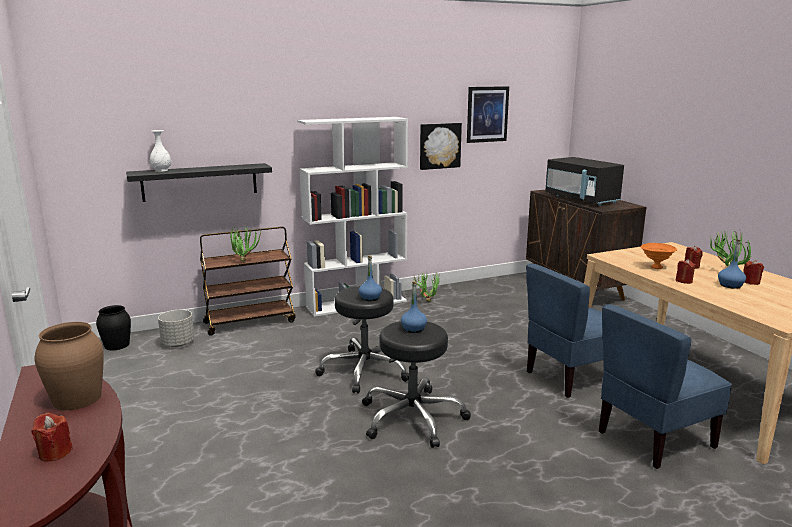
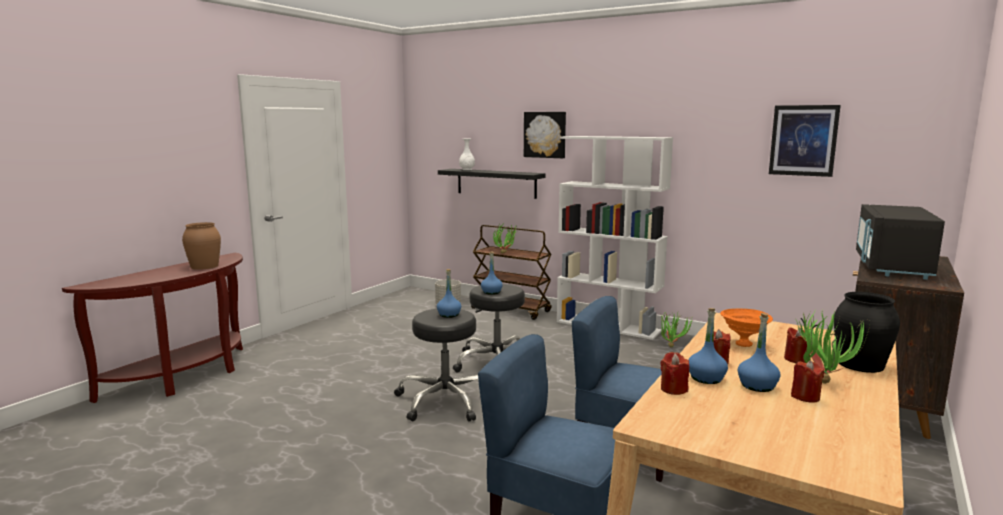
camera: 55 degrees right, 5 degrees down
(55, 453) = (146, 277): red candle -> red candle (673, 389)
(117, 345) = (423, 295): black vase -> black vase (860, 364)
(439, 145) = (729, 174): picture -> picture (545, 134)
(712, 291) = (706, 378): none -> blue bottle

